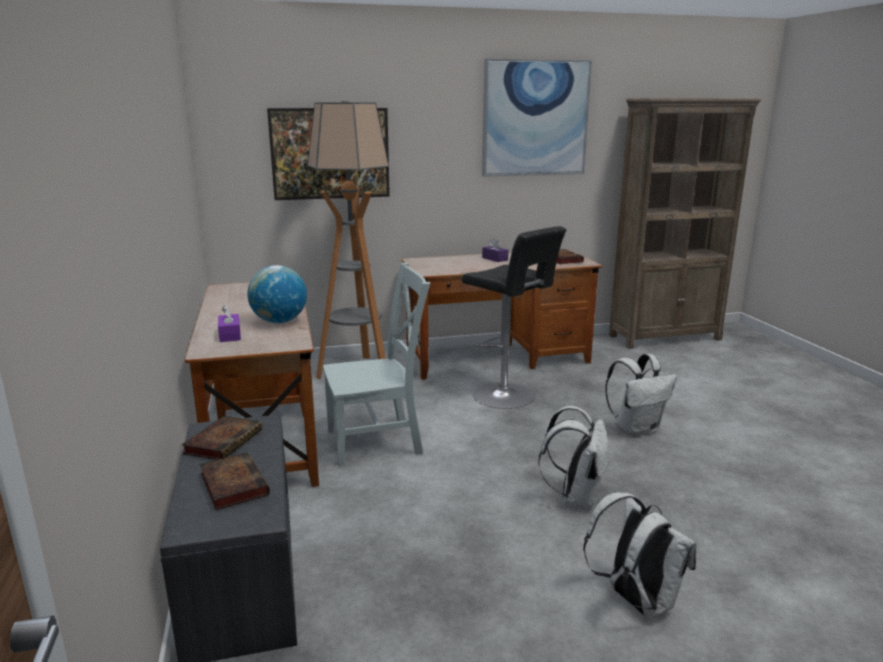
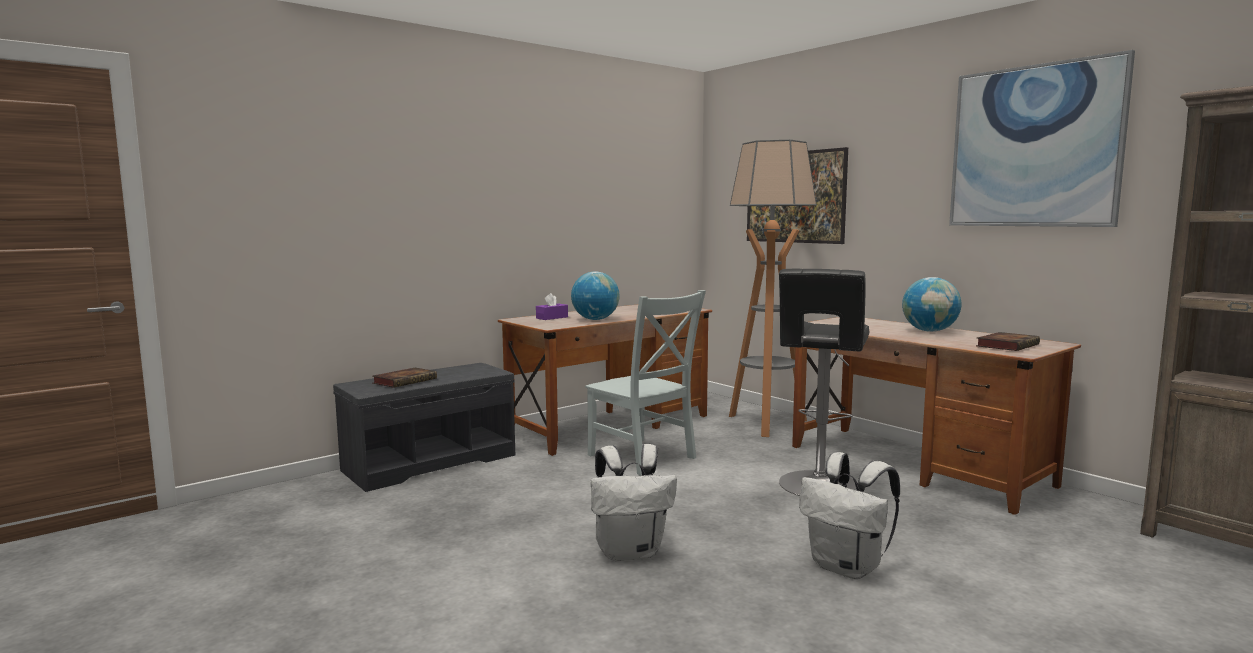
camera: 65 degrees right, 10 degrees down
(224, 441) = (460, 370): book -> none
(495, 259) = (929, 331): purple tissue box -> globe
(635, 600) = (464, 602): white backpack -> none

